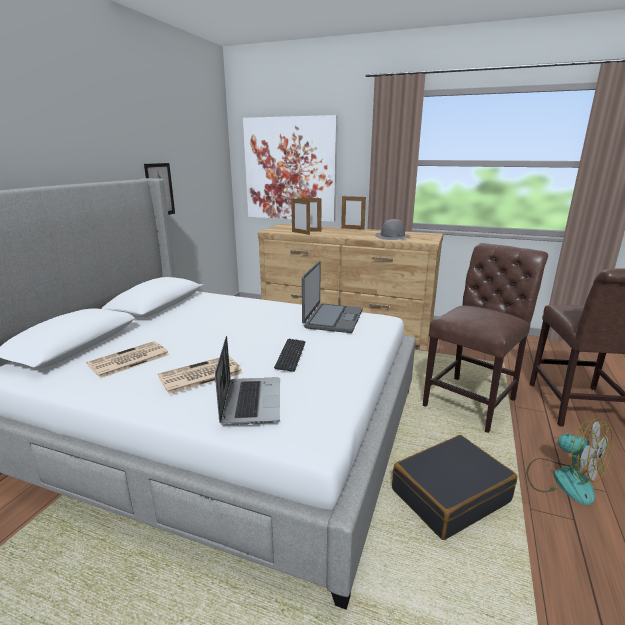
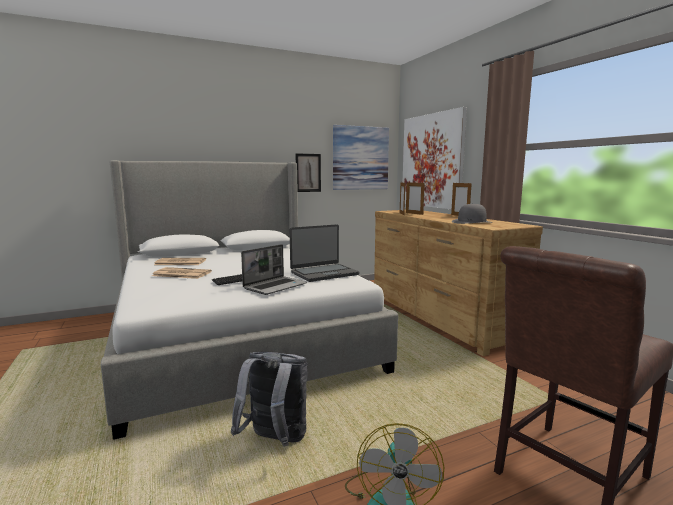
camera: 45 degrees right, 10 degrees down
(203, 166) = (360, 158): none -> picture
(250, 401) = (164, 287): laptop -> laptop (275, 286)
(449, 495) = (275, 441): black suitcase -> grey backpack
(473, 400) = (441, 406): brown chair -> none

